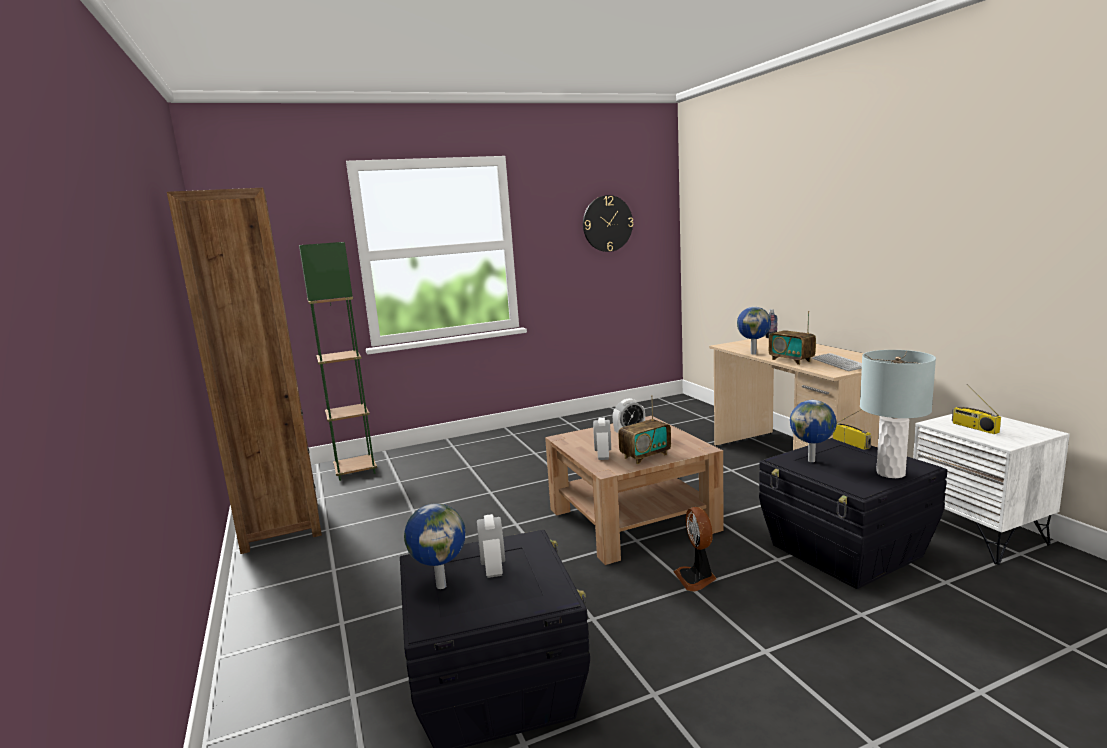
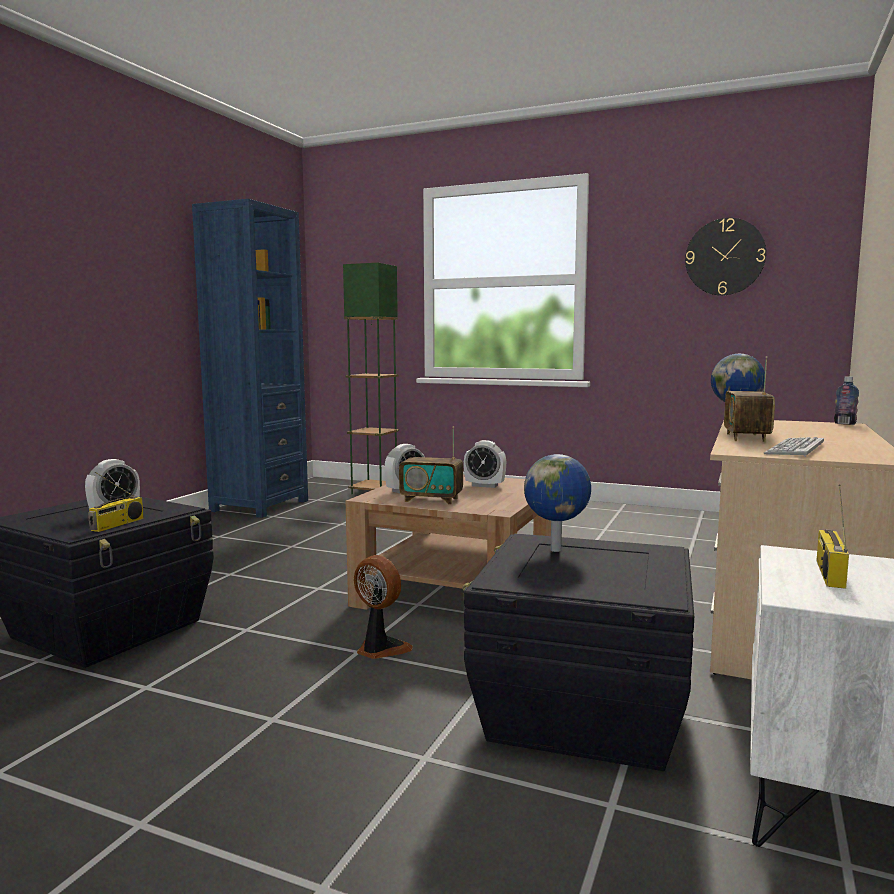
camera: 45 degrees right, 5 degrees down
(281, 526) = (259, 506): brown bookcase -> blue bookcase
(441, 585) = (74, 508): globe -> none
(697, 578) = (380, 649): fan -> fan turned 90 degrees clockwise
(852, 443) = (667, 555): radio -> radio (117, 525)
(890, 473) = (591, 586): grey table lamp -> none

